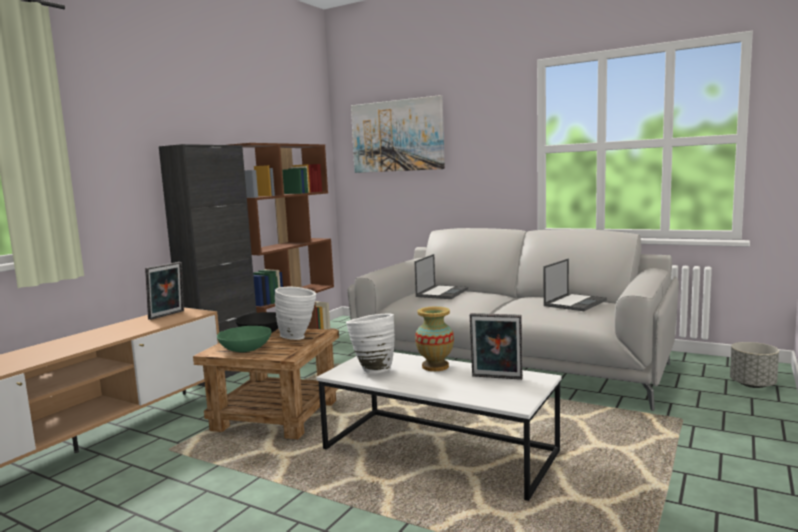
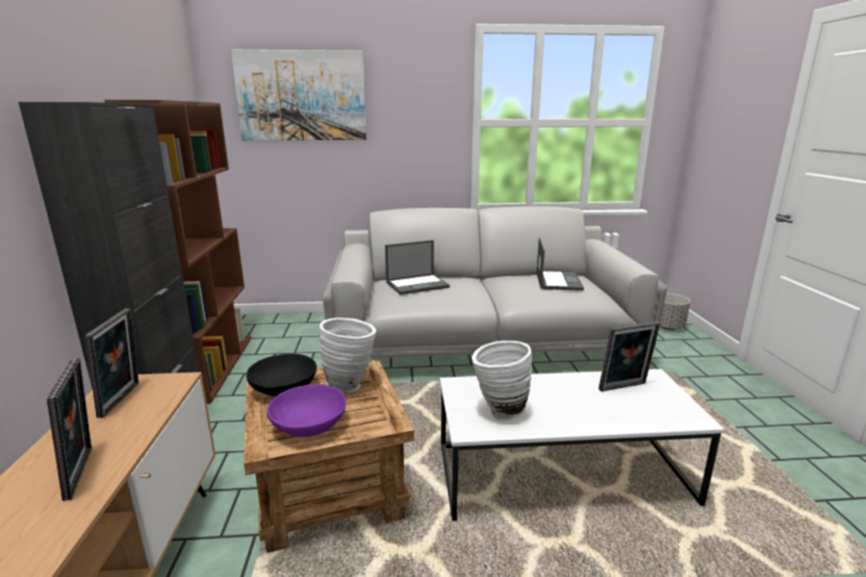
camera: 35 degrees left, 10 degrees up
(116, 334) = (84, 472): none -> picture frame
(245, 349) = (309, 425): green bowl -> purple bowl
(435, 366) = (548, 387): vase -> none
(442, 292) = (418, 284): laptop -> laptop turned 75 degrees clockwise

